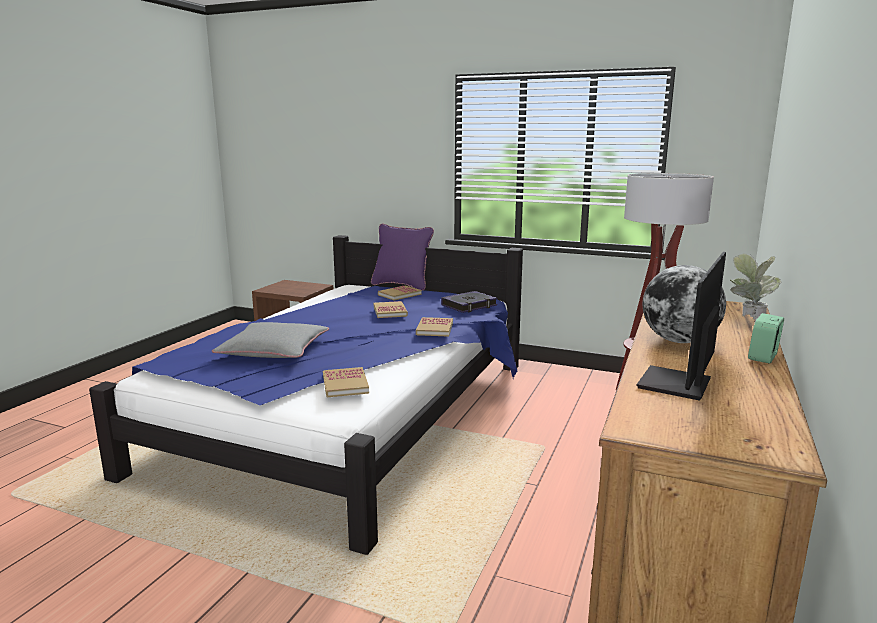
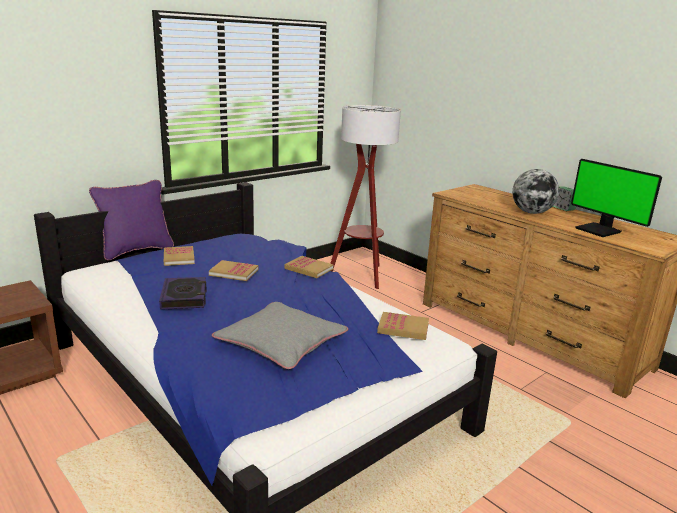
camera: 65 degrees left, 5 degrees up
(469, 305) = (258, 244): book -> book (184, 297)
(747, 322) = (504, 194): potted plant -> none

